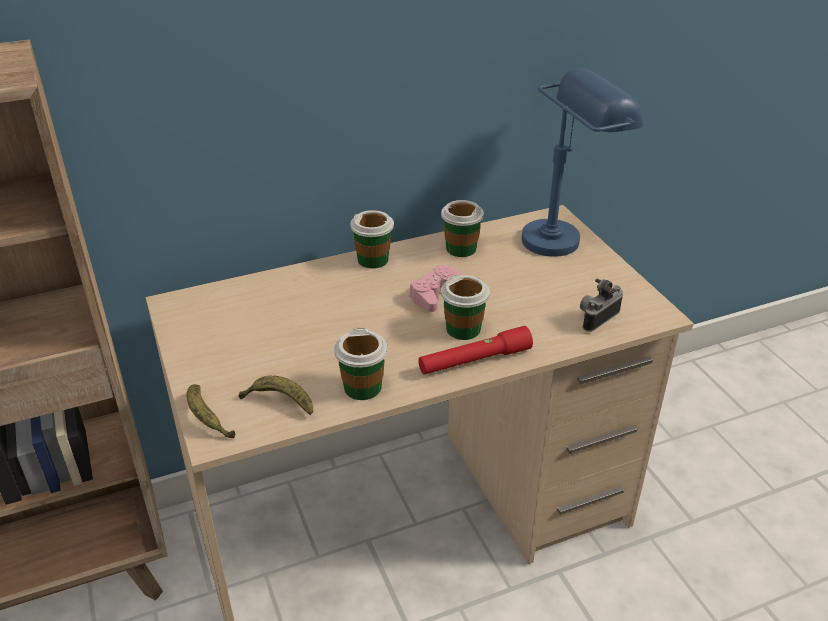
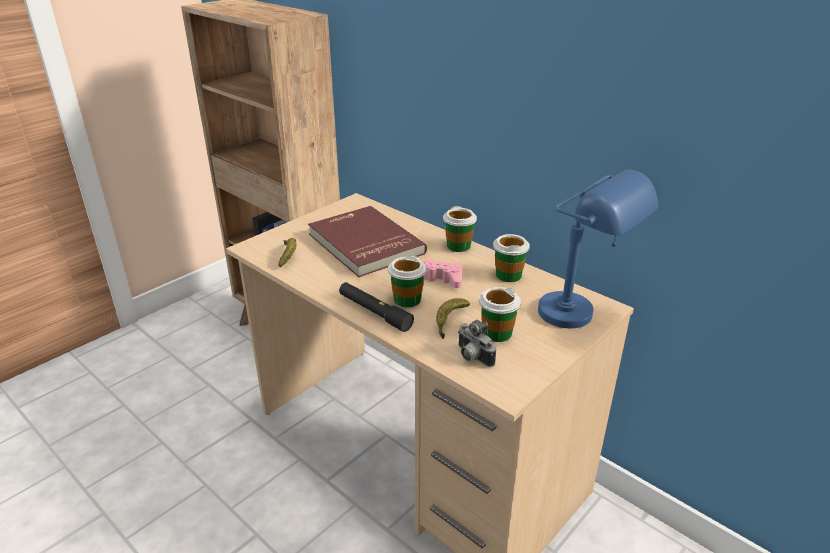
camera: 65 degrees right, 5 degrees down
(207, 418) = (263, 240): banana -> banana (449, 321)
(306, 327) = (364, 244): none -> red book
(362, 387) = (318, 278): cup -> cup (496, 333)
(474, 360) = (374, 312): red flashlight -> black flashlight
(596, 318) = (472, 357): camera -> camera turned 150 degrees counterclockwise

